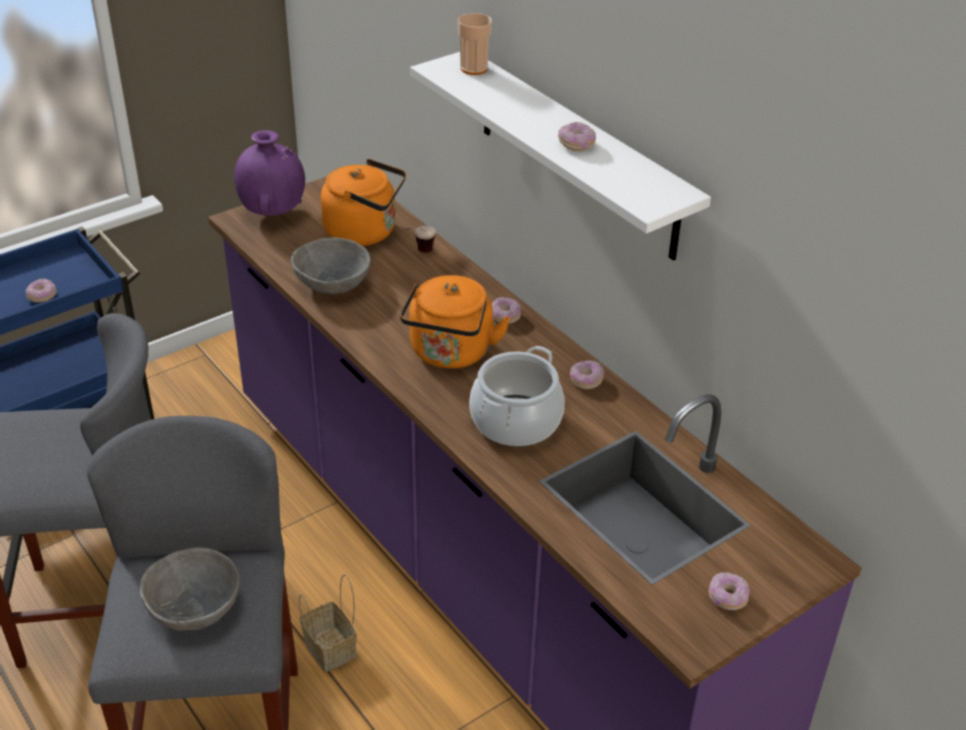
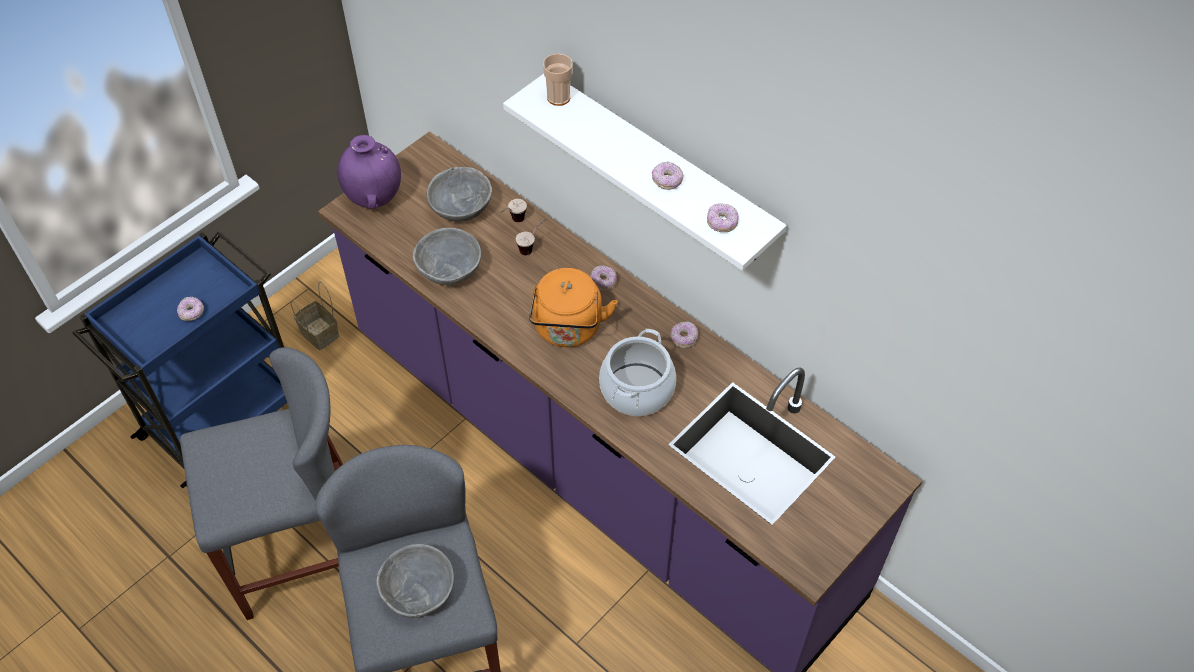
camera: 10 degrees left, 15 degrees up
(331, 649) = (496, 556): basket -> basket (321, 334)
(365, 232) = (461, 207): orange kettle -> grey bowl
(433, 276) = (532, 247): none -> cup
(727, 598) = (829, 526): donut -> donut (722, 223)

